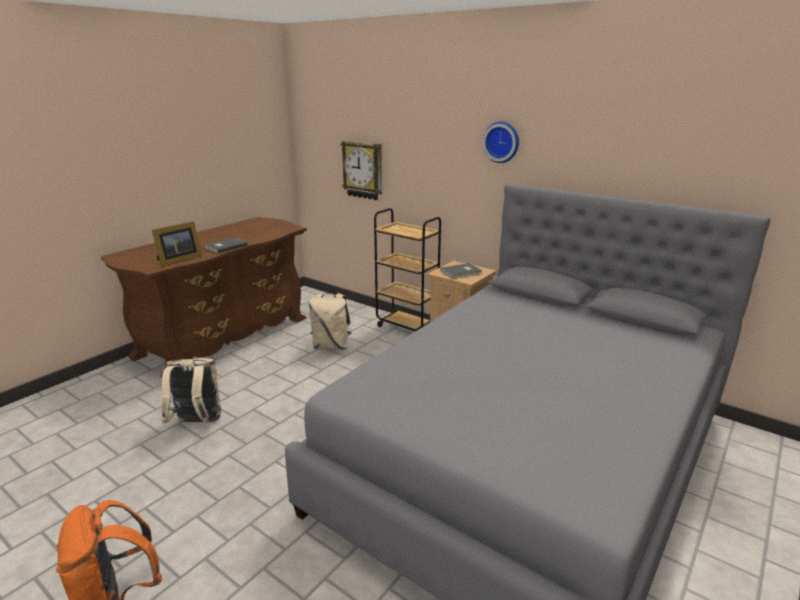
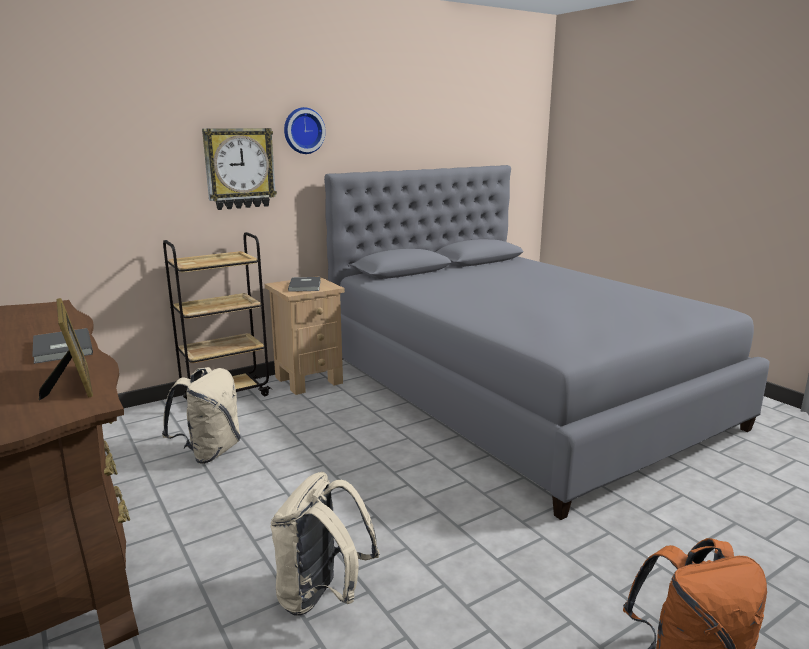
camera: 70 degrees left, 5 degrees down
(363, 170) = (85, 195): wall clock -> wall clock (239, 168)

